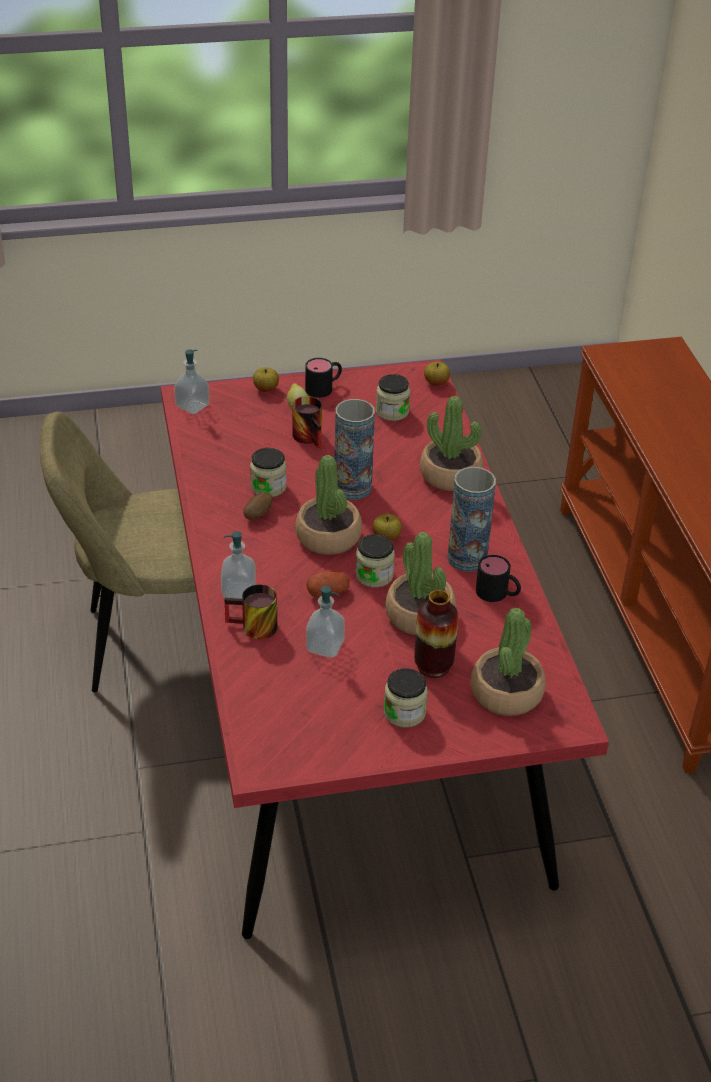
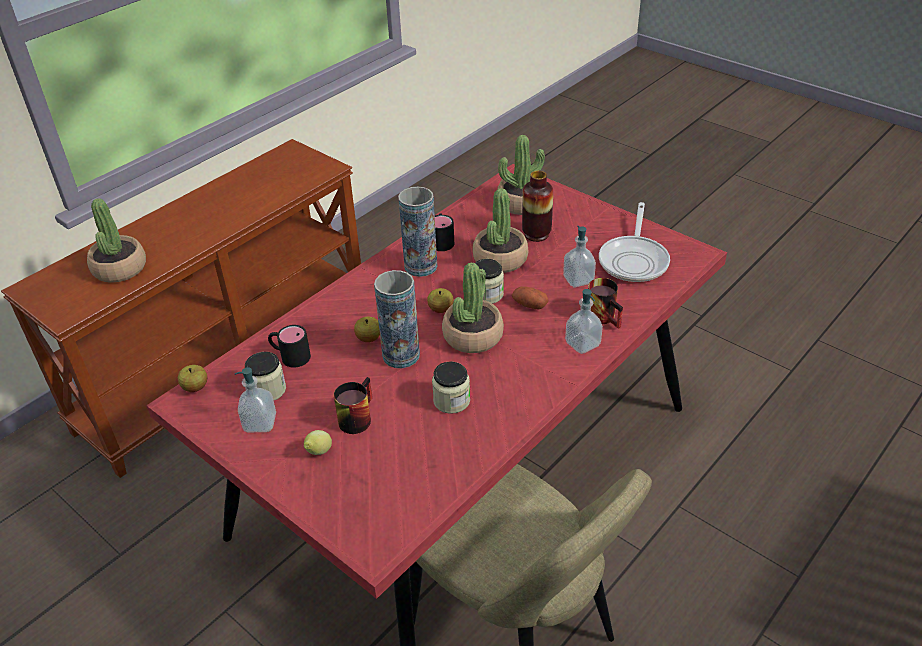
camera: 125 degrees left, 0 degrees up
(192, 406) = (387, 531): soap dispenser -> soap dispenser (260, 423)
(257, 514) = (492, 385): potato -> none
(266, 389) = (305, 495): apple -> apple (369, 338)
(307, 708) = (634, 260): none -> frying pan
(324, 387) = (266, 454): black mug -> black mug (290, 356)
(404, 712) = (586, 227): jar -> none
(450, 474) = (330, 316): potted plant -> potted plant (119, 268)

